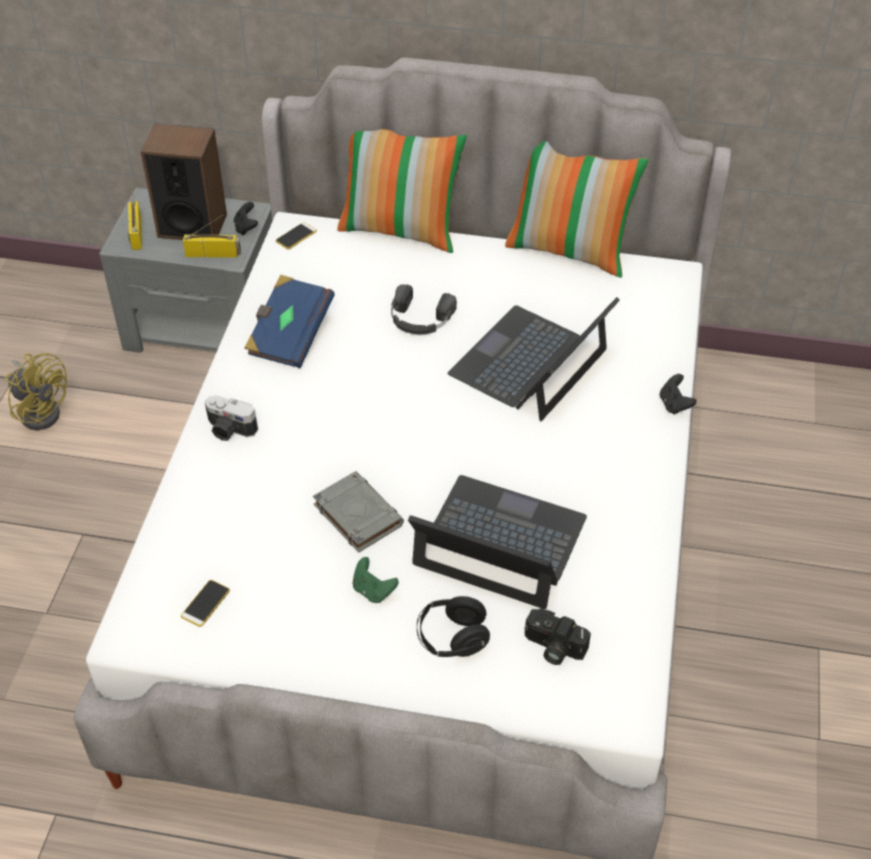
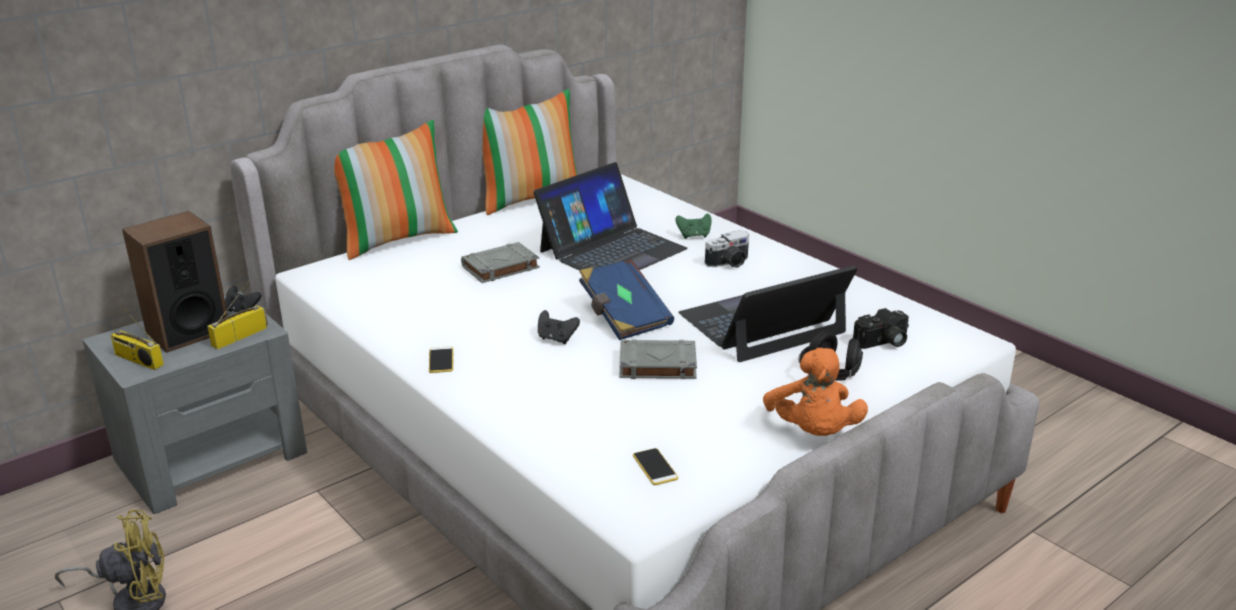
camera: 50 degrees left, 20 degrees down
(229, 430) = (479, 383): camera -> camera (729, 263)
(289, 335) = (422, 319): blue book -> blue book (623, 316)
(296, 236) = (320, 276): phone -> phone (441, 360)
(344, 675) = (813, 432): none -> orange plush toy
(373, 590) = (742, 388): green game controller -> green game controller (694, 236)
(419, 319) = (500, 267): black headphones -> grey book
(530, 363) = (612, 250): laptop -> laptop turned 120 degrees counterclockwise
(674, 404) = (724, 224): black game controller -> black game controller (556, 339)

